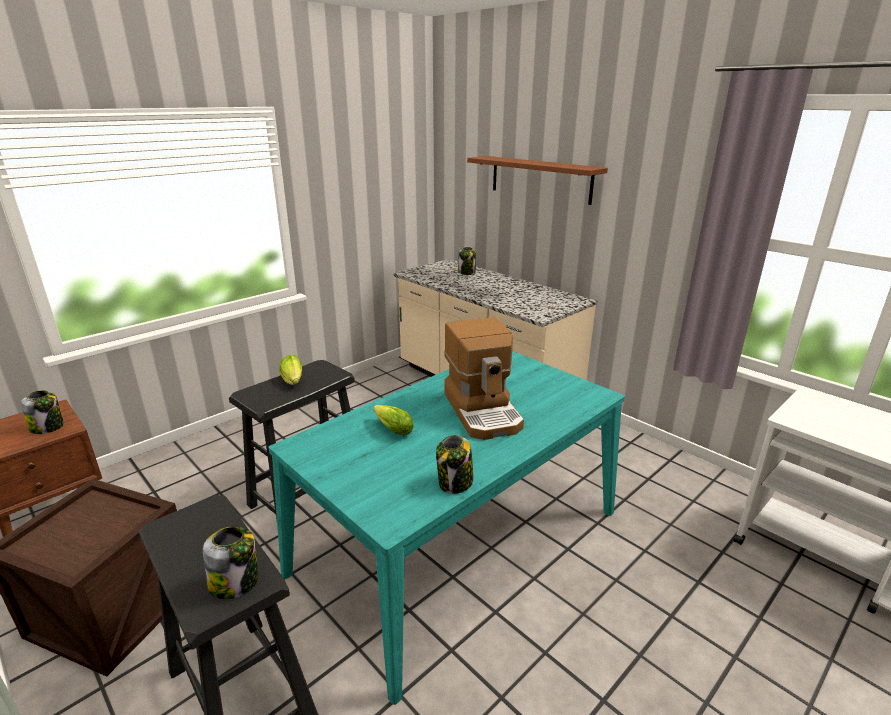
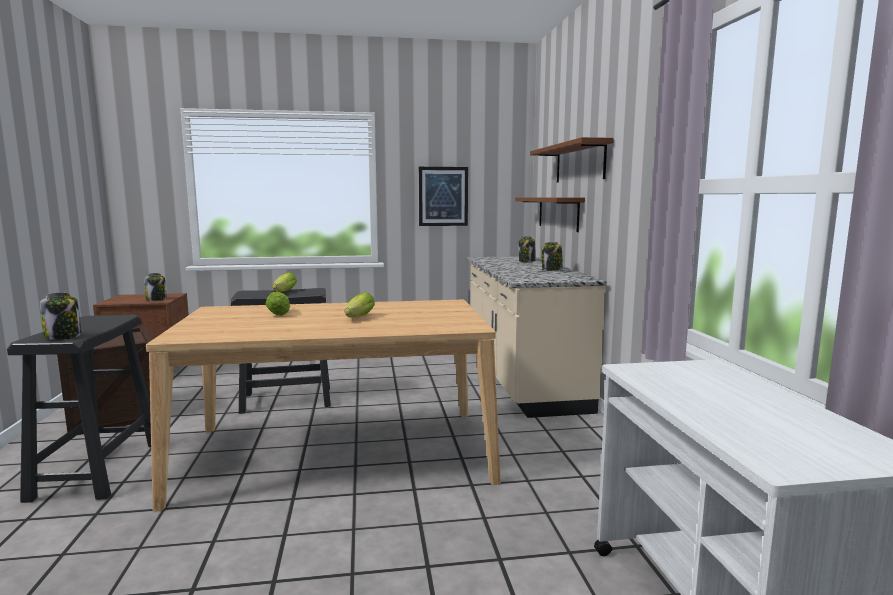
camera: 35 degrees right, 15 degrees down
(356, 205) = (443, 196): none -> picture
(455, 483) = (250, 335): jar -> jar (551, 270)
(458, 541) = (338, 453): turquoise dining table -> beige dining table
(483, 411) = (358, 318): coffee machine -> lettuce
(495, 221) = (558, 213): none -> brown shelf

